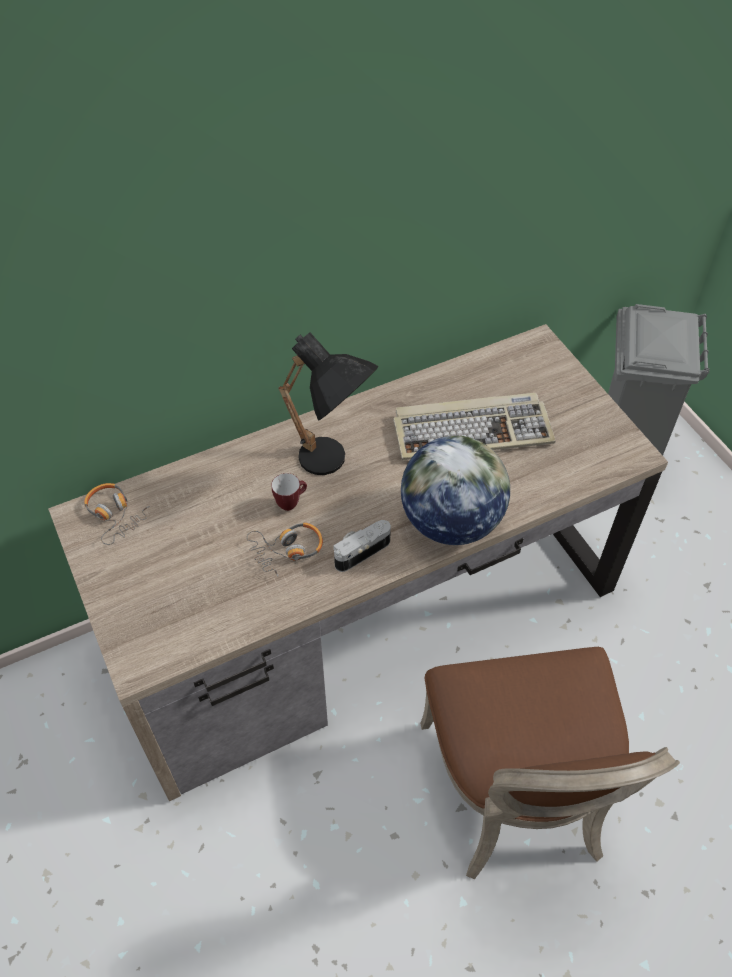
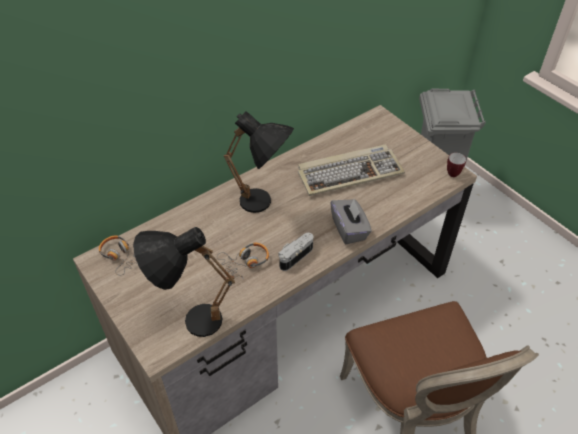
camera: 10 degrees left, 5 degrees down
(190, 625) = (189, 320): none -> black table lamp
(291, 502) = (241, 232): mug -> mug (454, 172)
(450, 521) = (349, 229): globe -> grey tissue box

